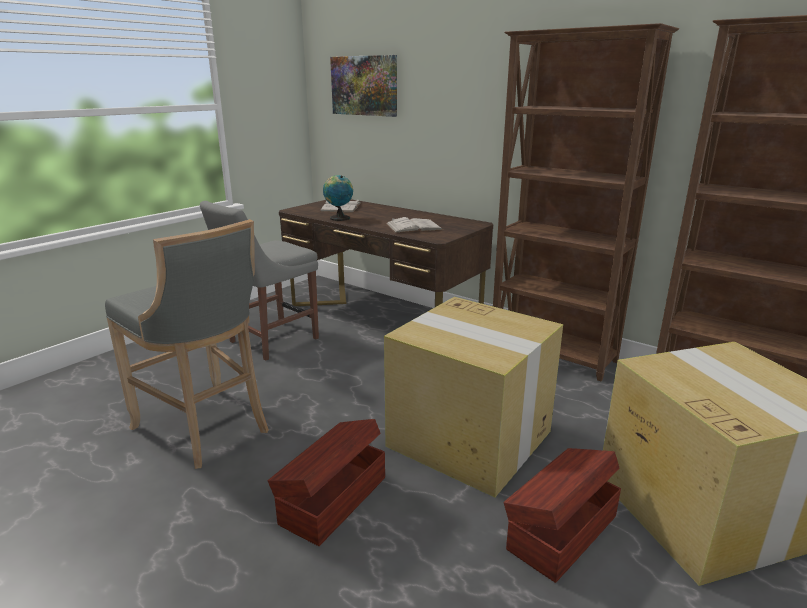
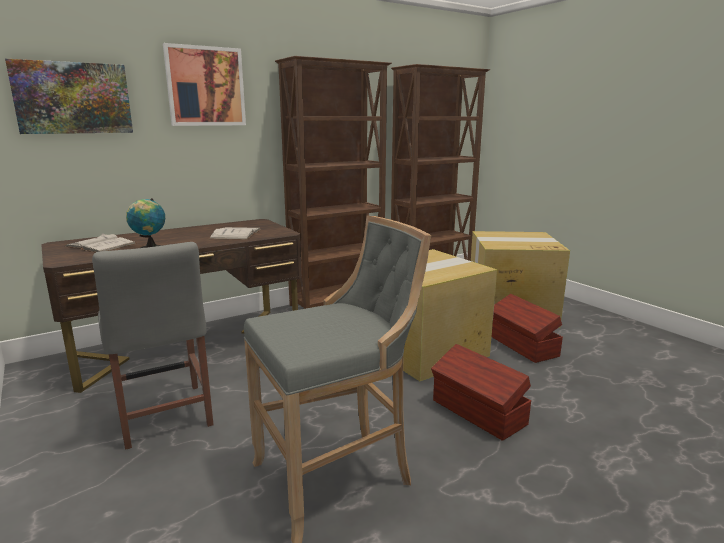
camera: 70 degrees left, 5 degrees down
(457, 71) = (205, 86): none -> picture

